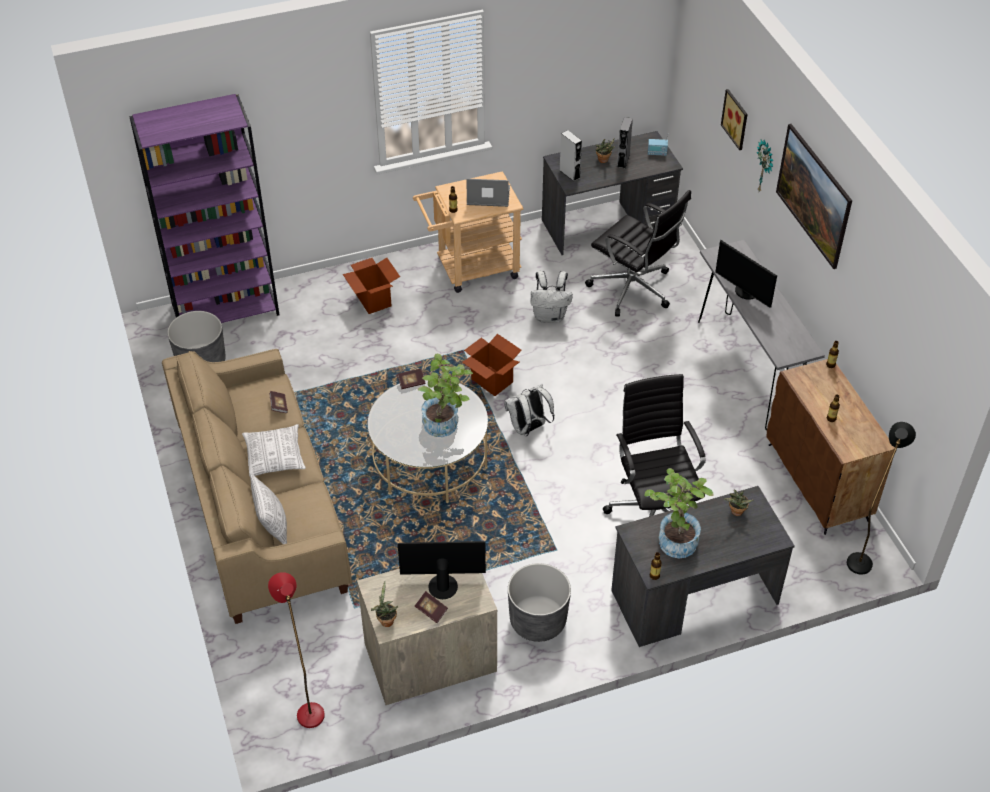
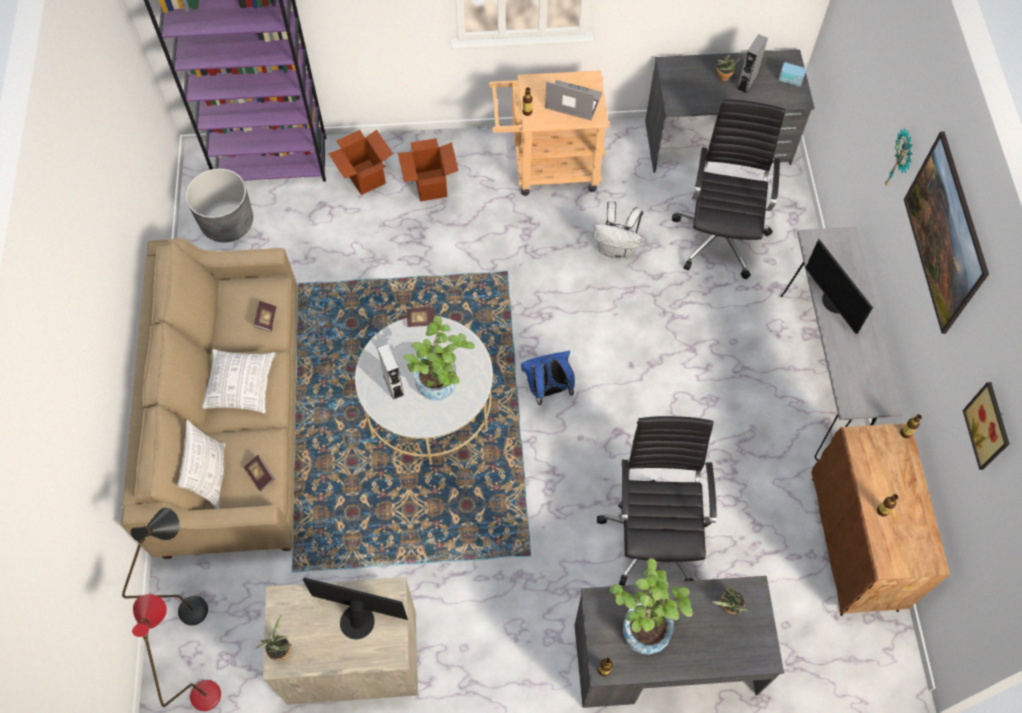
camera: 15 degrees right, 15 degrees up
(431, 611) = (334, 651): book -> book (260, 475)
(491, 381) = (526, 318): cardboard box -> cardboard box (365, 177)
(528, 428) = (547, 390): white backpack -> blue backpack
(538, 621) = (482, 642): grey planter -> none
(569, 174) = (678, 88): grey speaker -> grey speaker (393, 385)
(633, 289) = (720, 235): black office chair -> black office chair turned 135 degrees counterclockwise
(736, 119) = (885, 85): picture -> picture (990, 426)
(861, 556) = (875, 657): black floor lamp -> black floor lamp (201, 602)

